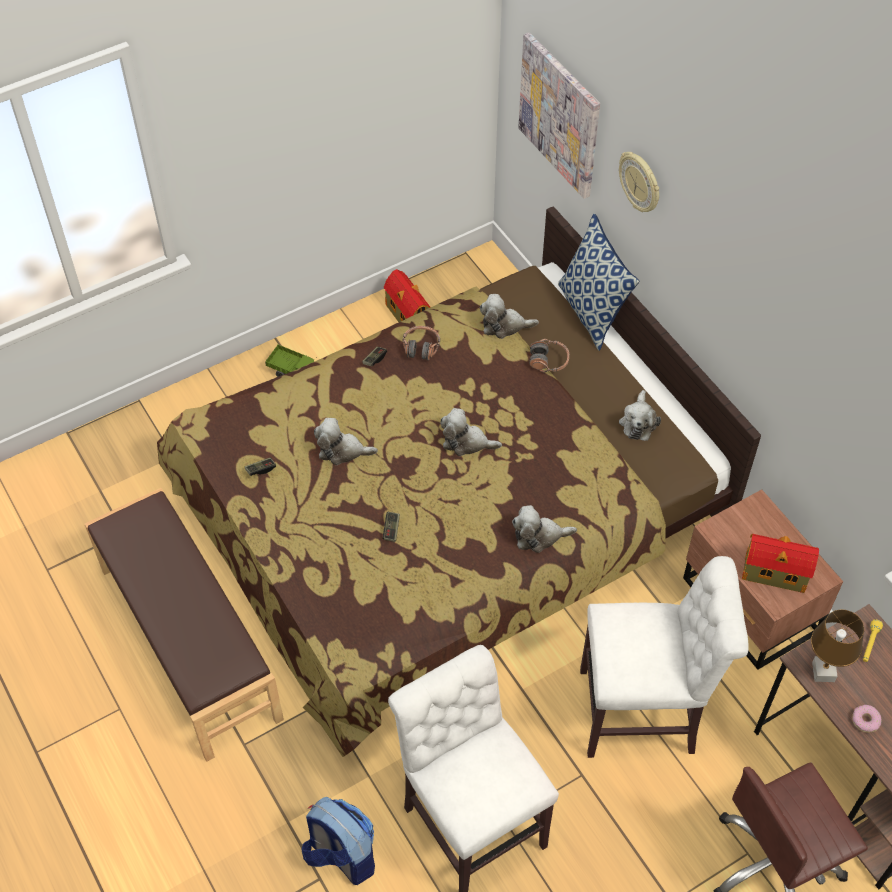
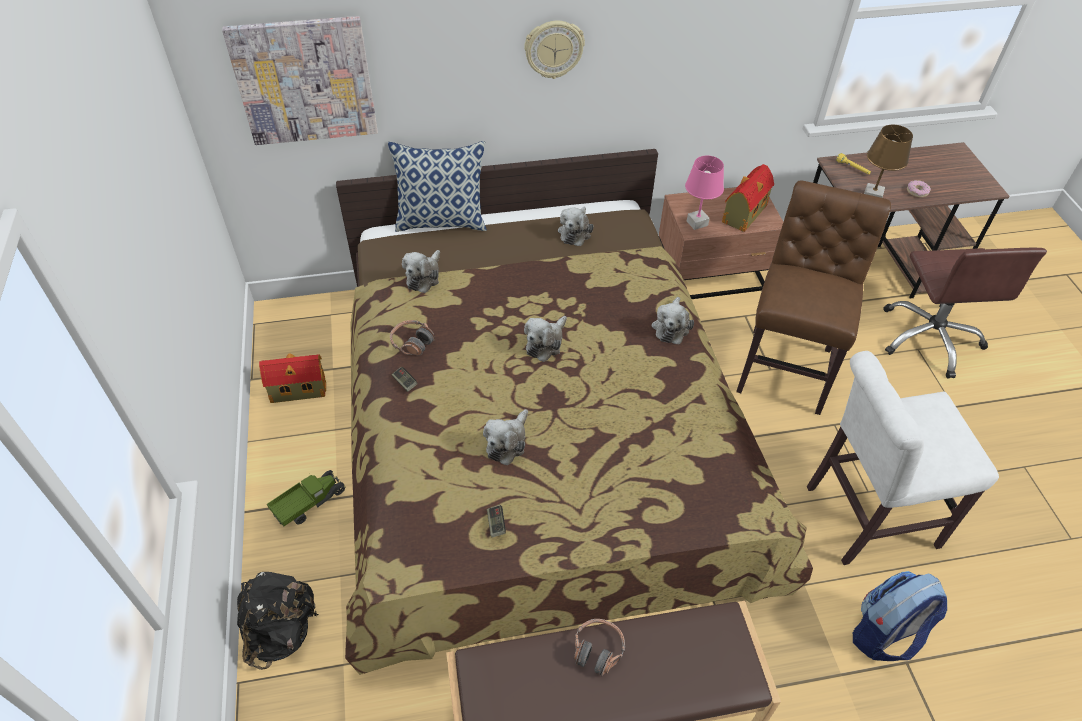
camera: 70 degrees left, 5 degrees down
(185, 408) = (281, 632): none -> black backpack
(391, 529) = (623, 430): game controller -> none
(548, 361) = (483, 261): headphones -> headphones (597, 650)
(638, 422) = (575, 232): plush toy -> plush toy turned 75 degrees clockwise
(640, 182) = (442, 52): wall clock -> wall clock (554, 49)
(644, 712) = (786, 366): white chair -> brown chair
(730, 531) = (697, 223): none -> pink table lamp

